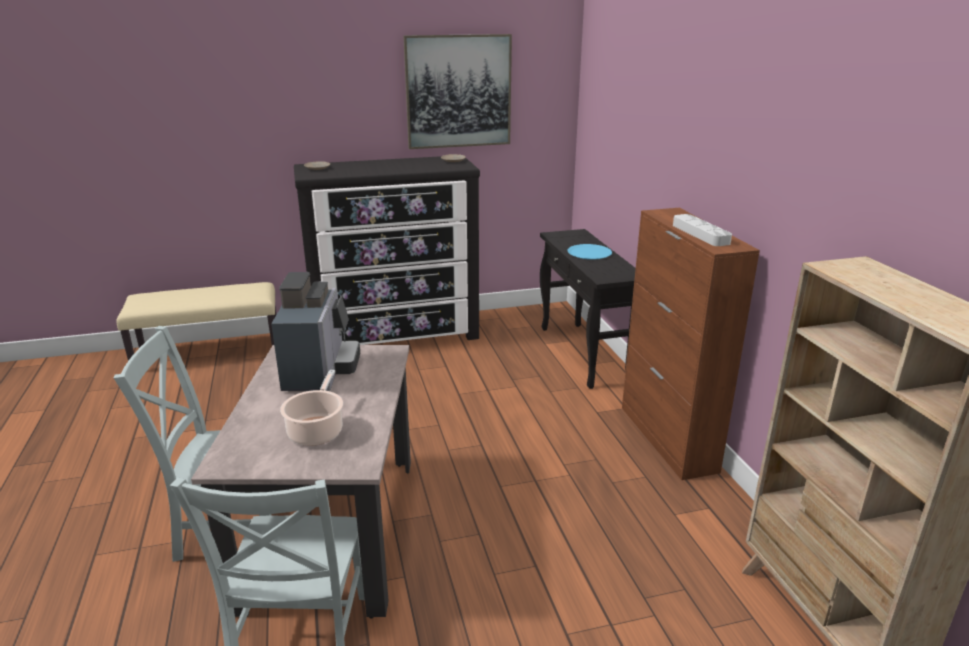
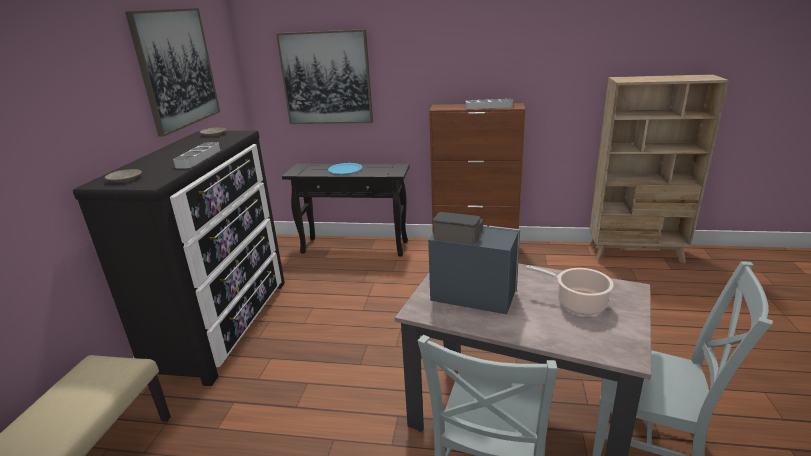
camera: 65 degrees left, 0 degrees up
(376, 172) = (198, 158): none -> grey tray
(620, 136) = (326, 78): none -> picture

